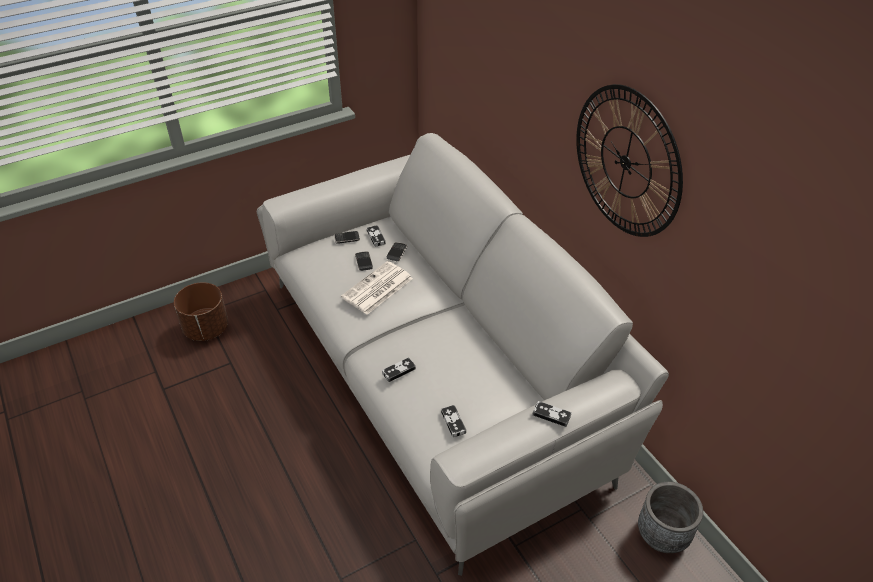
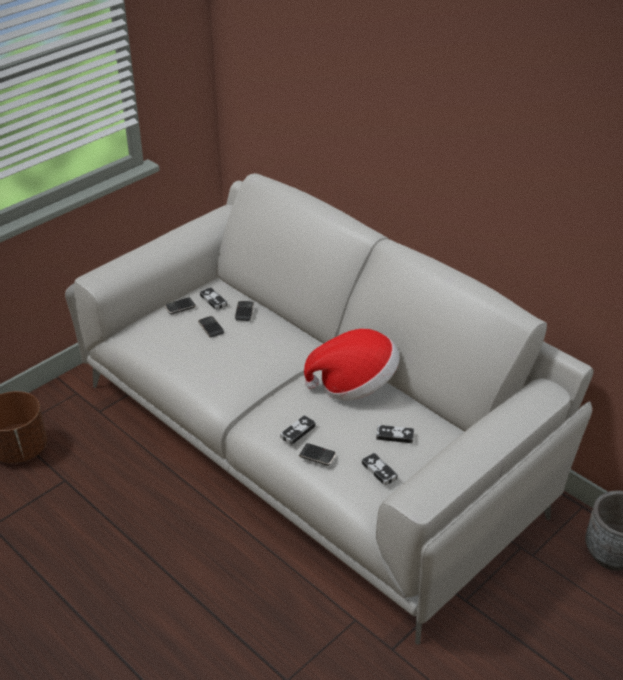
camera: 15 degrees left, 5 degrees down
(377, 289) = (238, 353): newspaper -> none
(406, 397) = (317, 456): none -> phone
(463, 337) = (354, 384): none -> hat
(551, 415) = (491, 434): game controller -> game controller (395, 435)
(626, 162) = (514, 152): wall clock -> none

